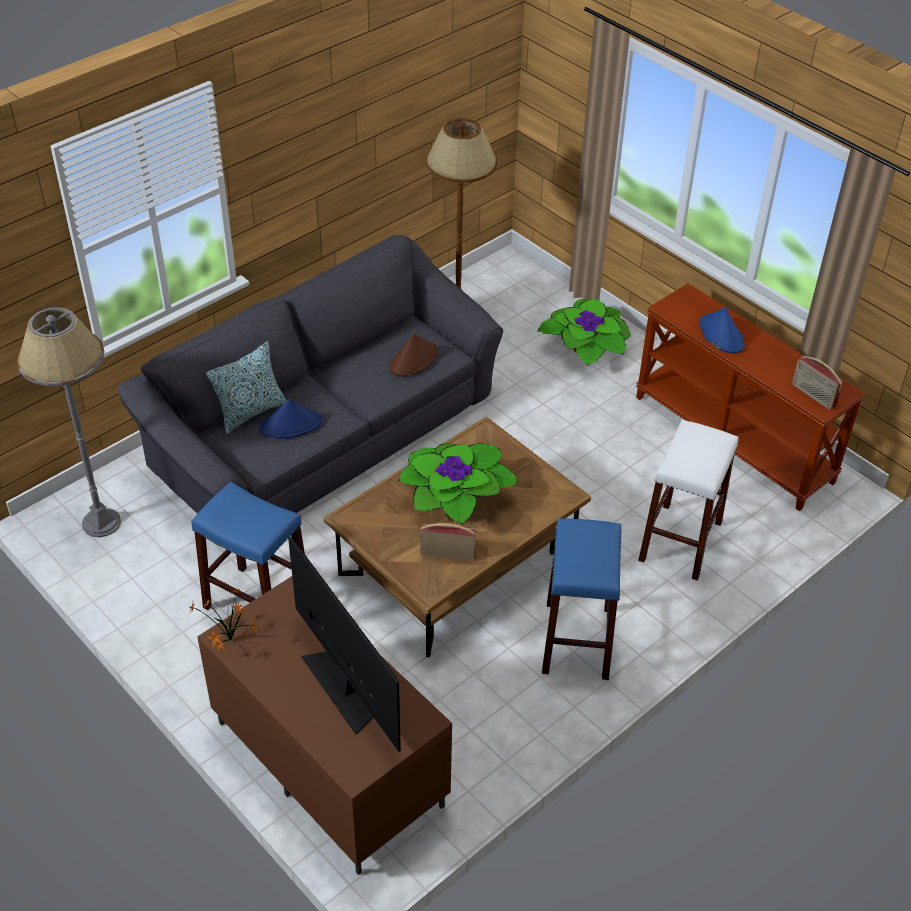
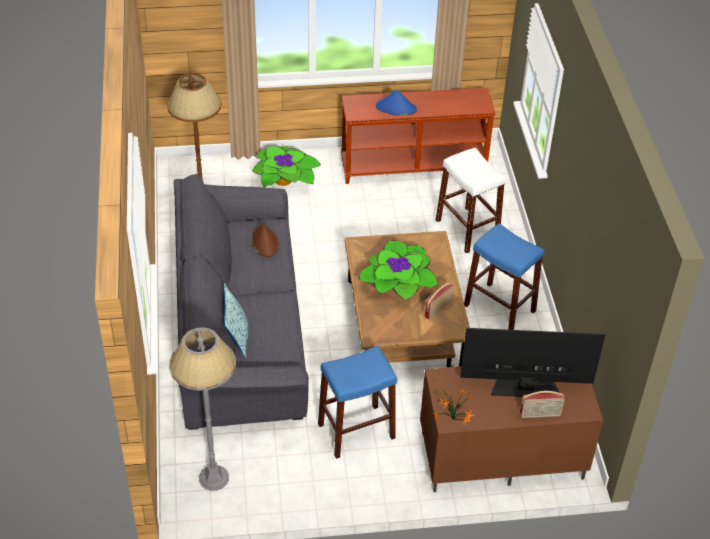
camera: 55 degrees left, 0 degrees up
(291, 425) = (268, 324): blue hat -> none
(813, 395) = (472, 105): radio -> radio (540, 414)

